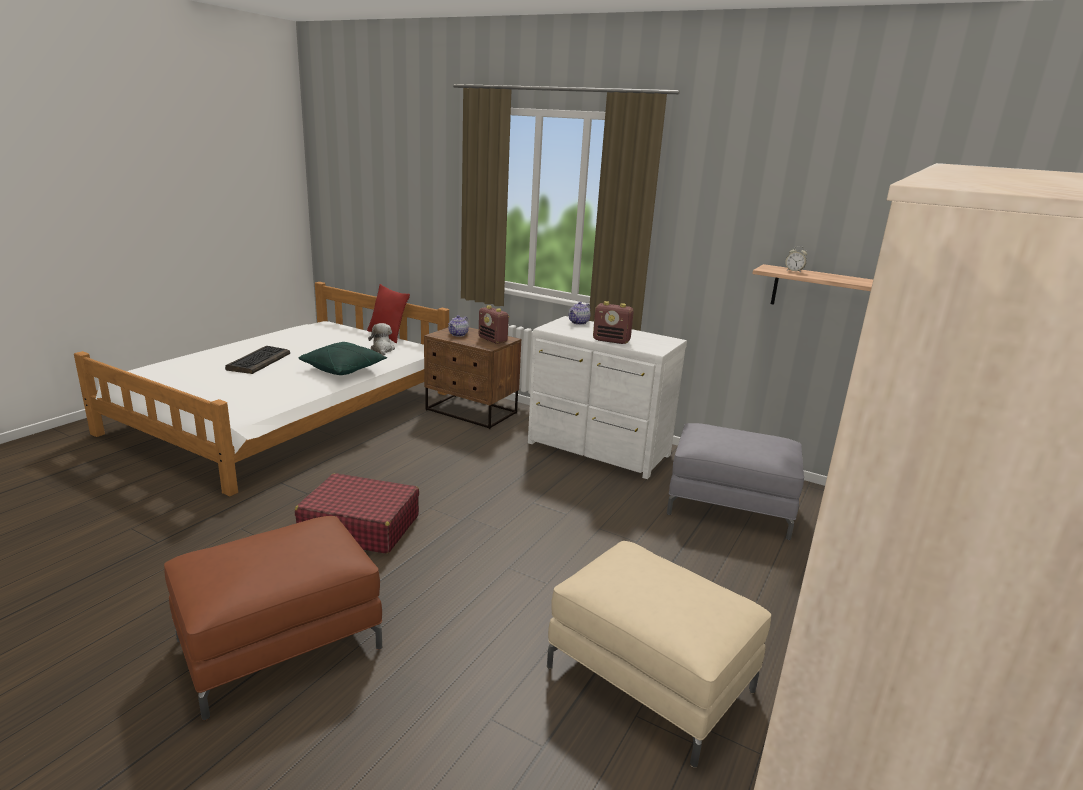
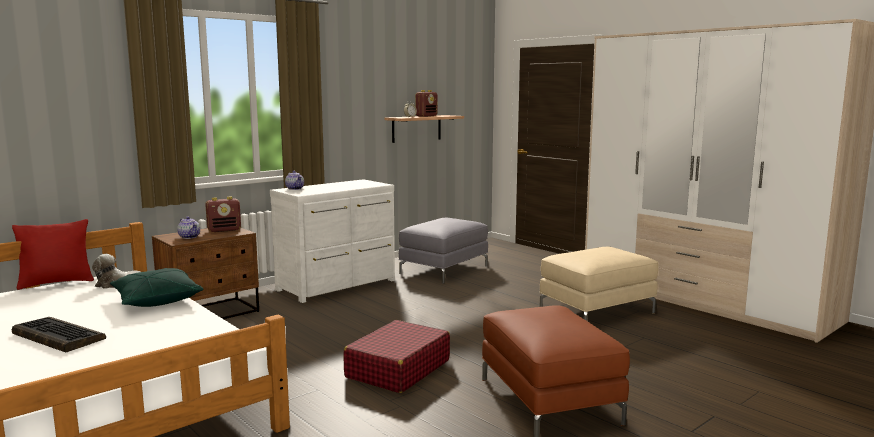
camera: 70 degrees left, 10 degrees down
(611, 341) = (350, 187): radio -> radio (426, 116)

